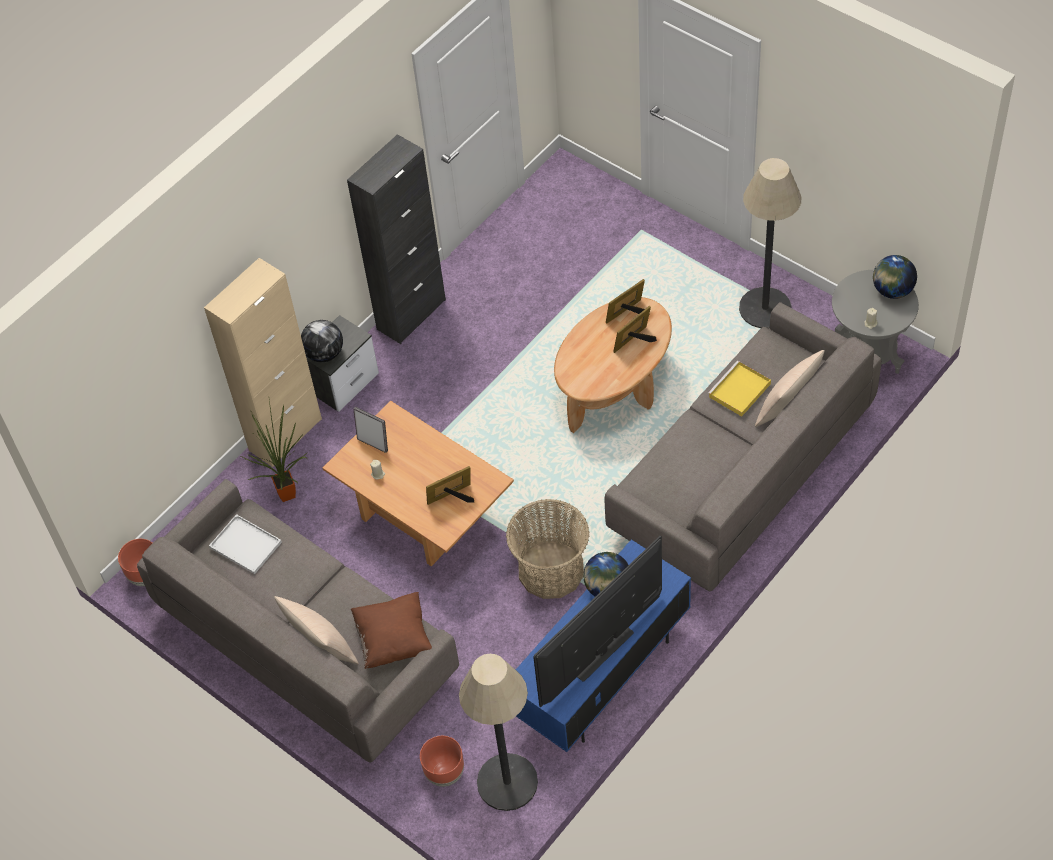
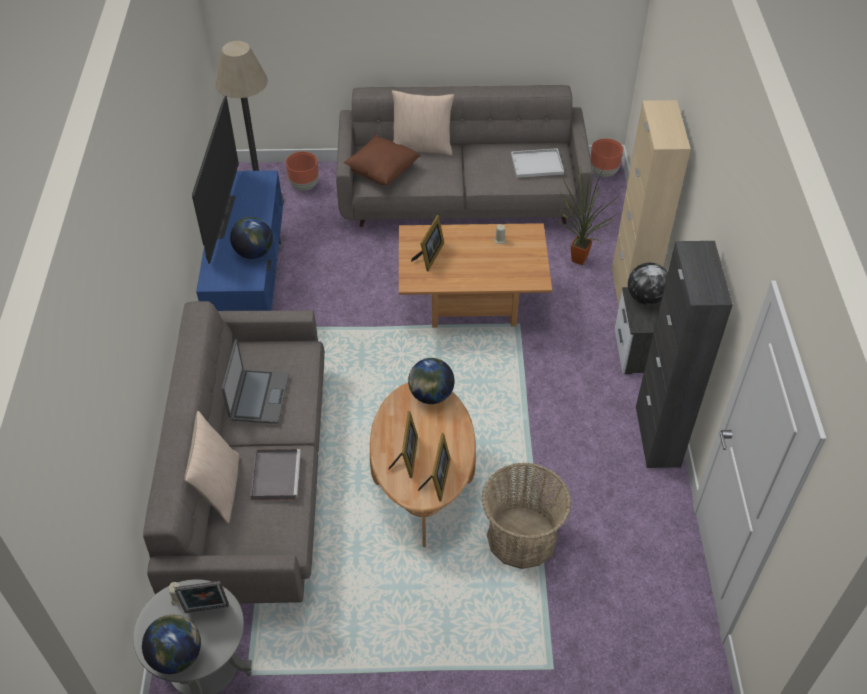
camera: 135 degrees right, 5 degrees down
(373, 443) = (527, 256): picture frame -> picture frame (207, 610)
(551, 570) = (343, 322): basket -> basket (521, 538)
(573, 376) = (431, 395): none -> globe
(705, 462) = (259, 397): none -> laptop
(739, 391) = (275, 475): yellow tray -> grey tray
(765, 308) = (350, 660): floor lamp -> none

